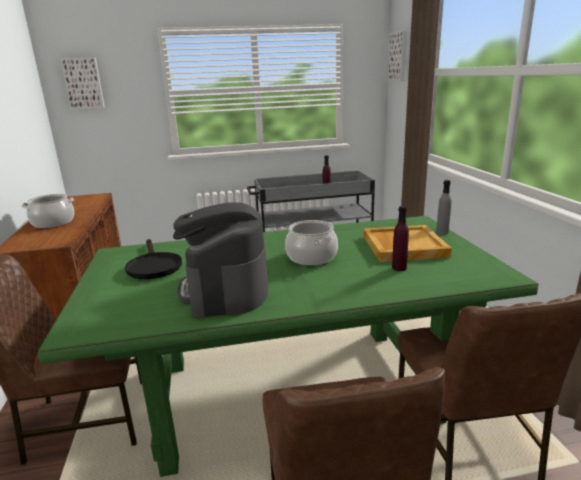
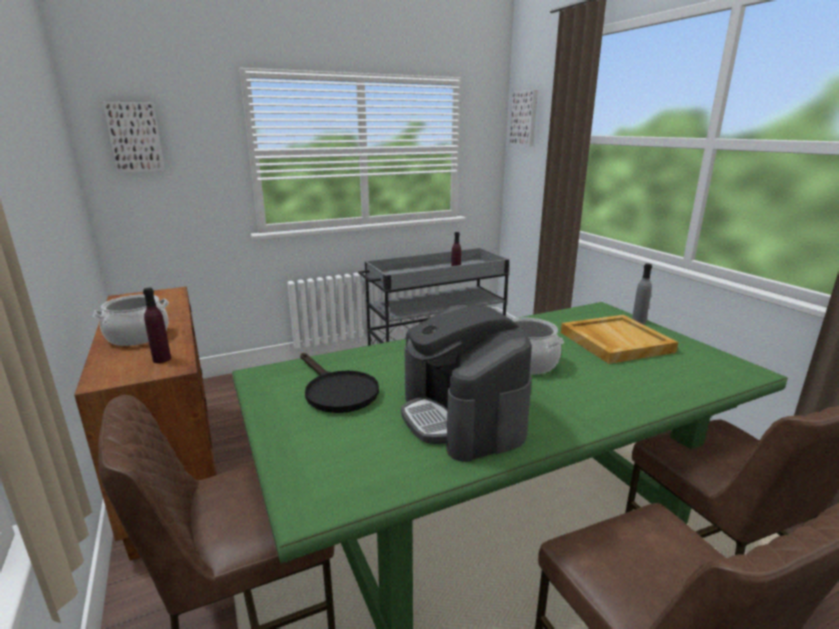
camera: 15 degrees left, 0 degrees up
(399, 268) = (636, 370): purple bottle -> purple bottle (162, 359)

